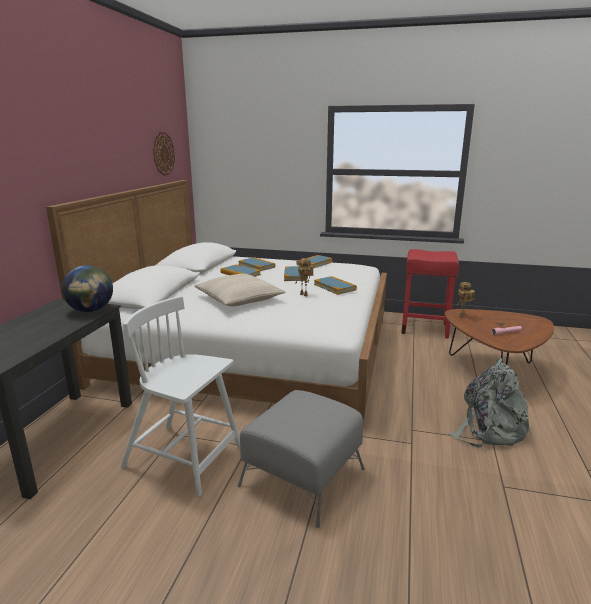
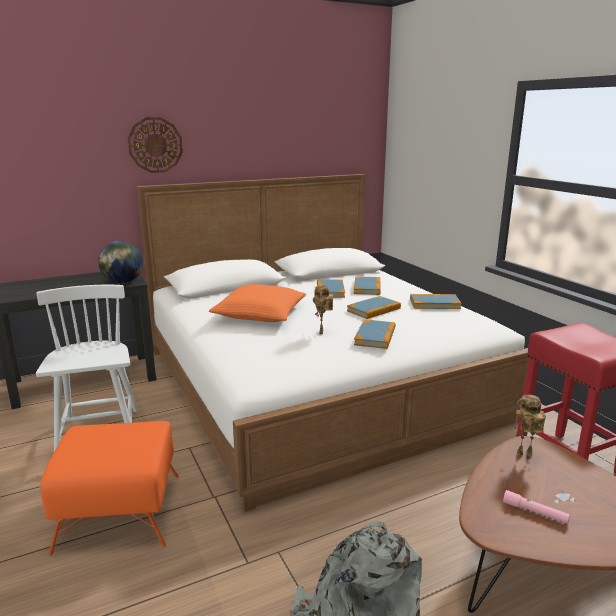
camera: 50 degrees right, 0 degrees up
(163, 154) = (328, 143): wall clock -> wall clock (155, 145)
(239, 299) = (260, 313): beige pillow -> orange pillow
(303, 477) = (120, 512): grey ottoman -> orange ottoman

